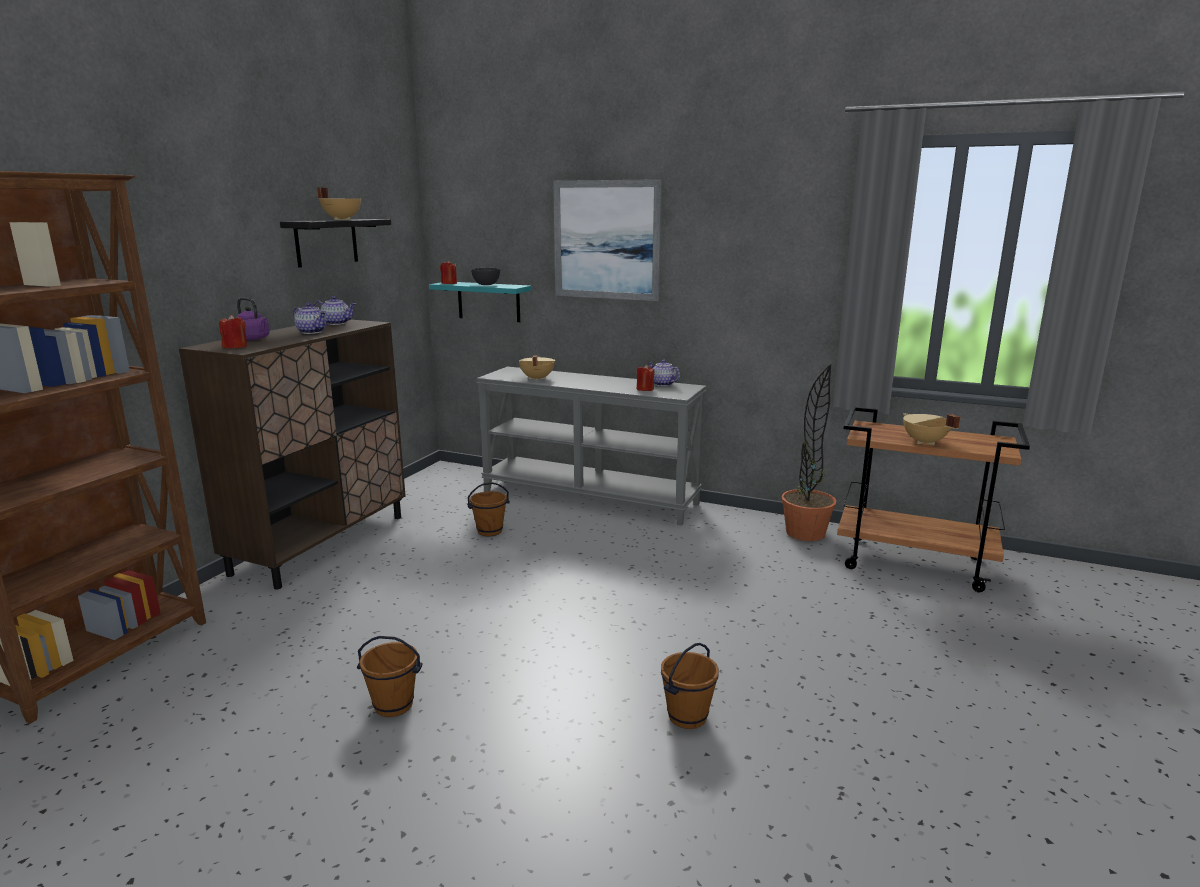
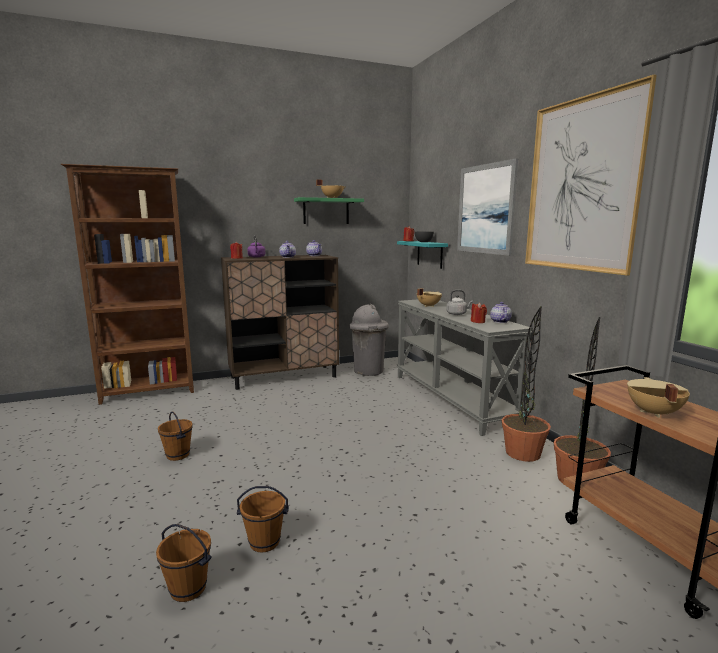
camera: 45 degrees right, 5 degrees down
(326, 242) = (326, 211): black shelf -> green shelf
(432, 495) = (368, 371): none -> grey trash can
(490, 531) = (362, 397): brown bucket -> brown bucket (187, 589)
(599, 383) = (457, 314): none -> grey kettle
(737, 527) = (523, 453): none -> potted plant
(762, 222) = (581, 185): none -> picture

